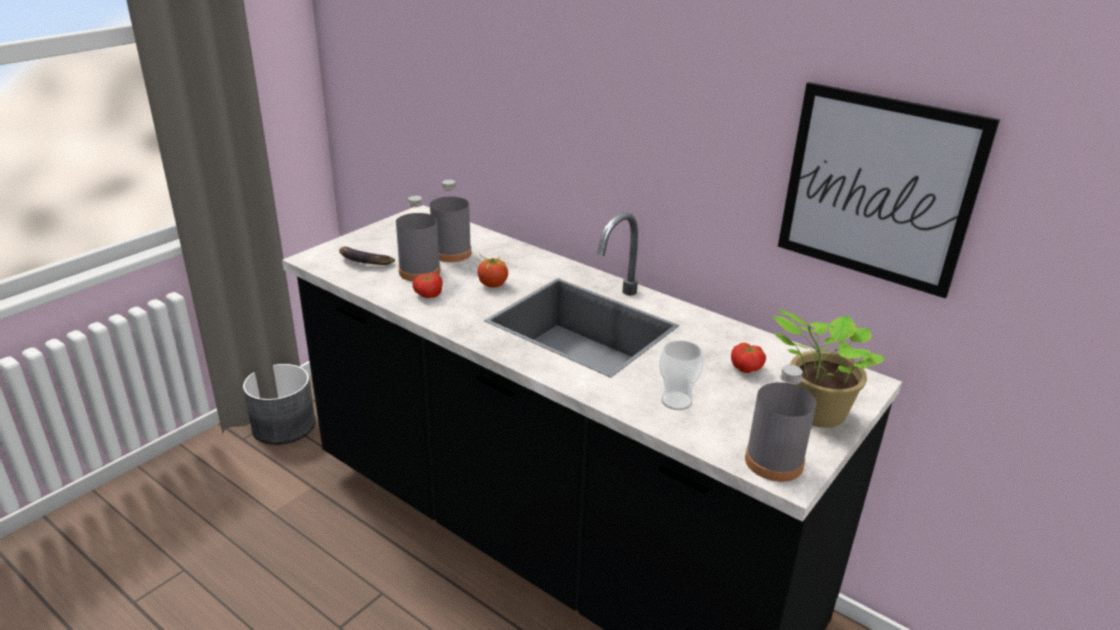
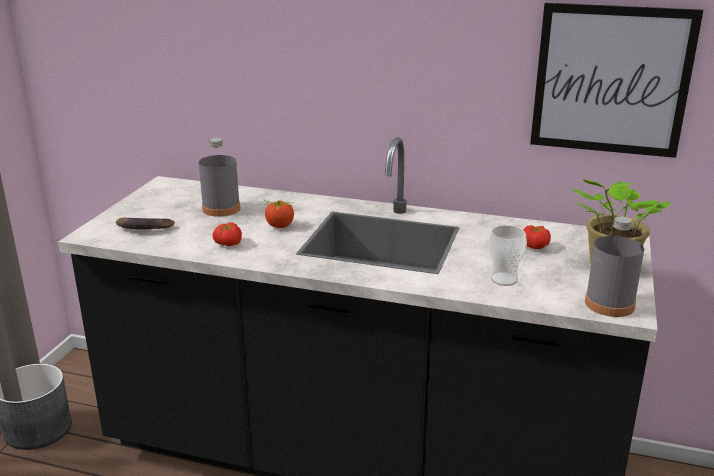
camera: 20 degrees left, 5 degrees down
(419, 272) = (204, 228): grey bottle -> none

